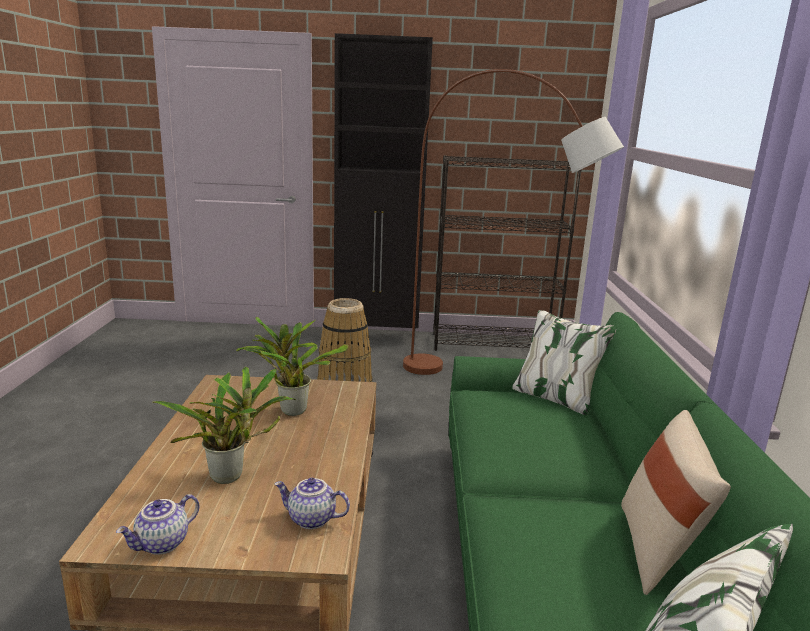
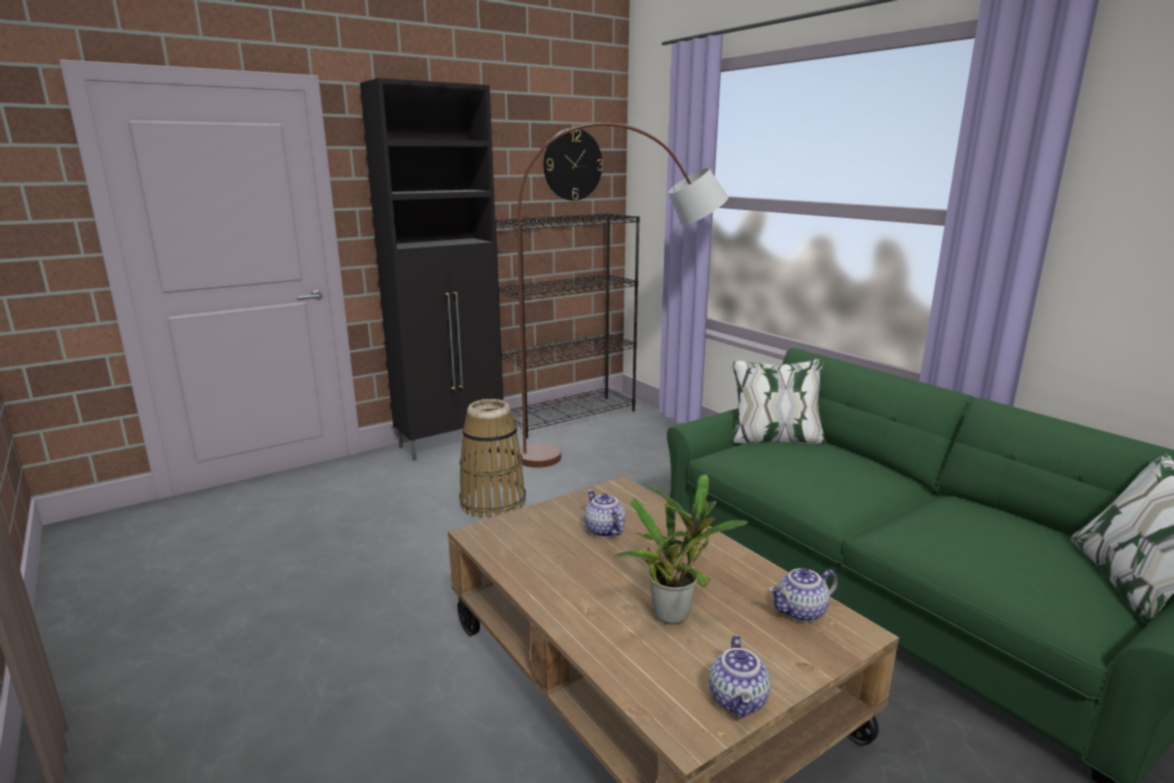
camera: 35 degrees left, 0 degrees up
(291, 410) = (603, 530): potted plant -> teapot
(536, 112) = (572, 164): none -> wall clock
(658, 550) = (1017, 519): beige pillow -> none

